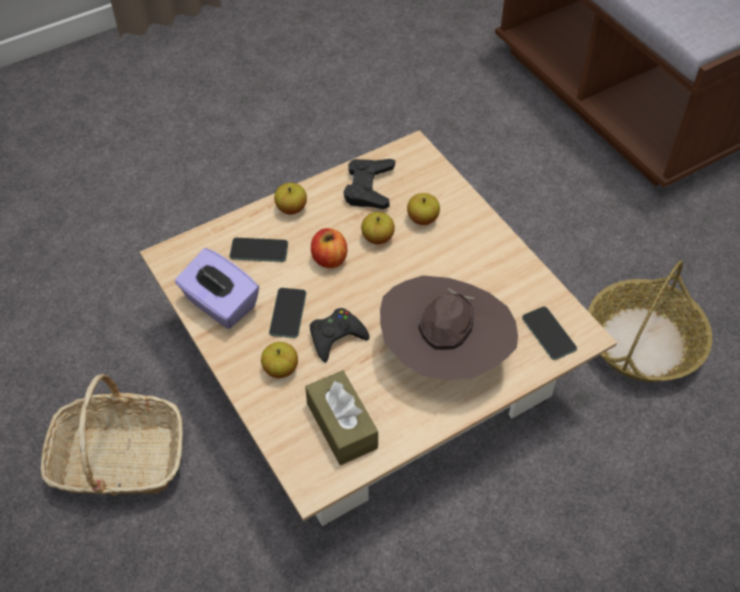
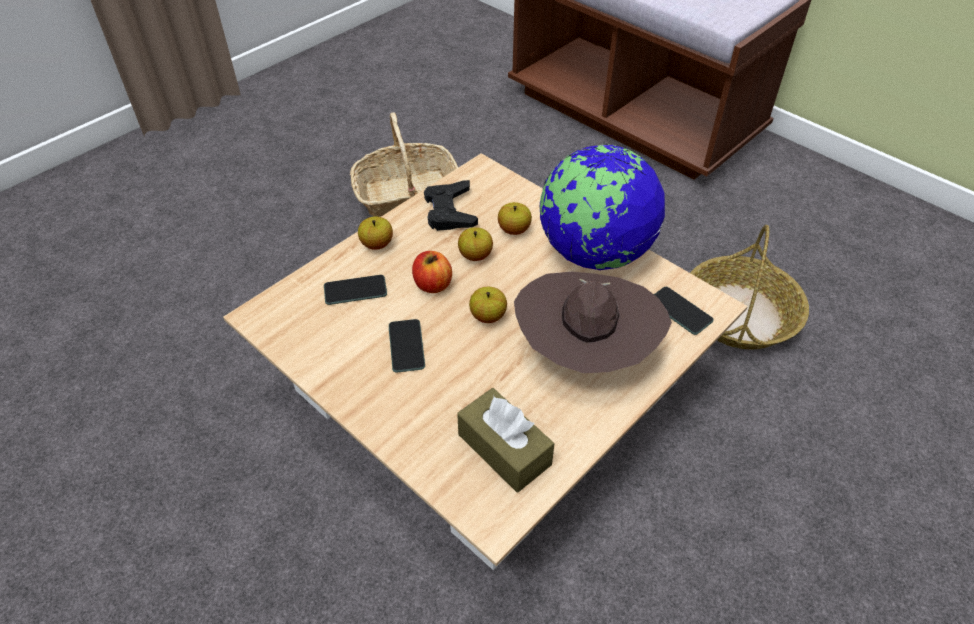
camera: 15 degrees left, 5 degrees down
(118, 460) = (243, 554): basket -> basket (407, 195)
(220, 304) = (329, 352): purple tissue box -> none
(280, 369) = (417, 405): apple -> apple (488, 316)
(336, 337) = (466, 359): black game controller -> none
(490, 258) = (594, 253): none -> globe

